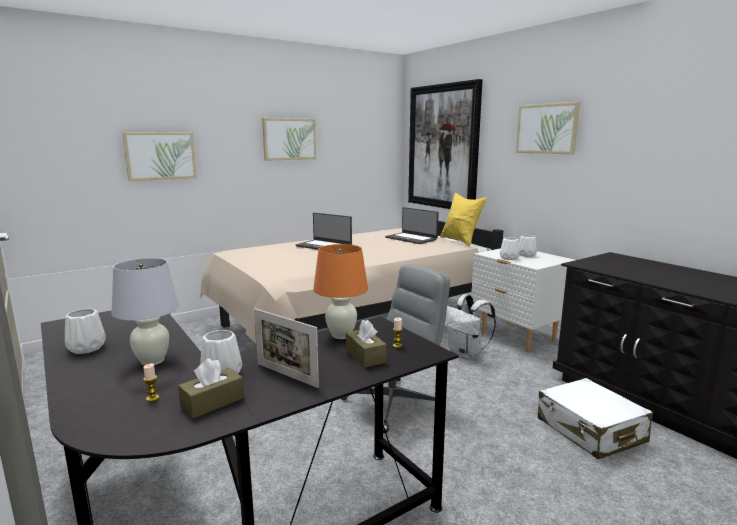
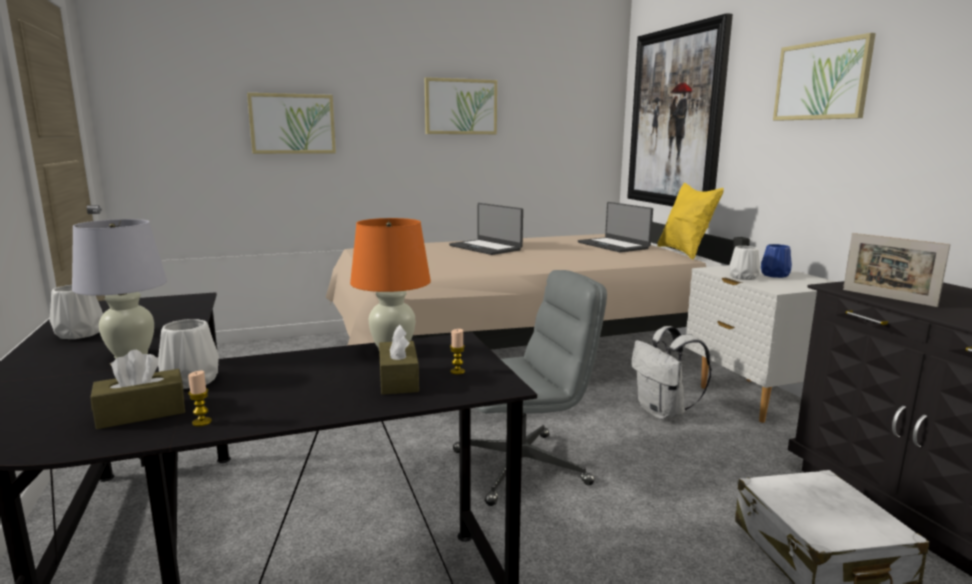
camera: 15 degrees right, 0 degrees up
(152, 398) = (80, 398): candle -> candle (202, 422)
(286, 375) = (268, 391): picture frame -> picture frame (888, 298)
(526, 255) = (774, 275): white vase -> blue vase

